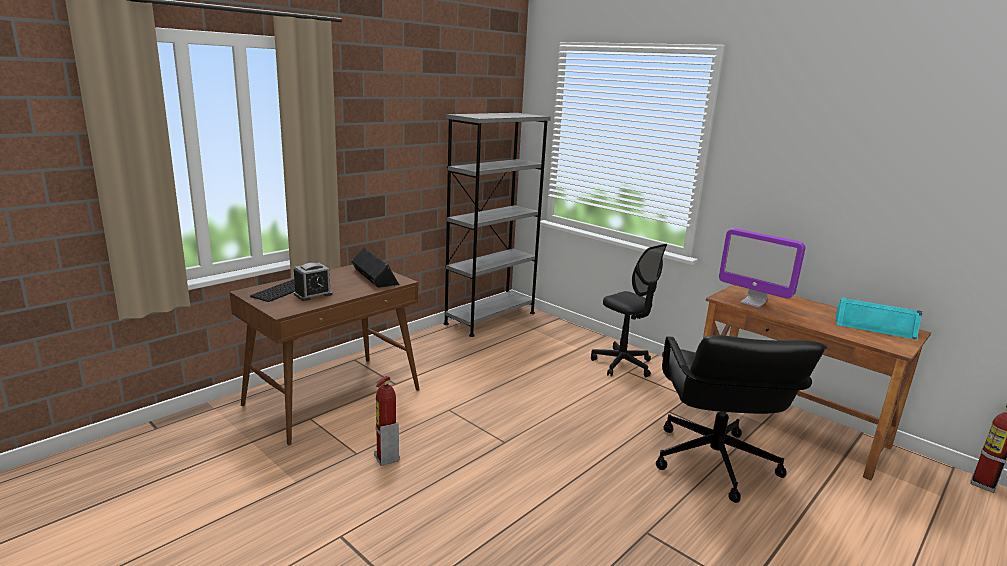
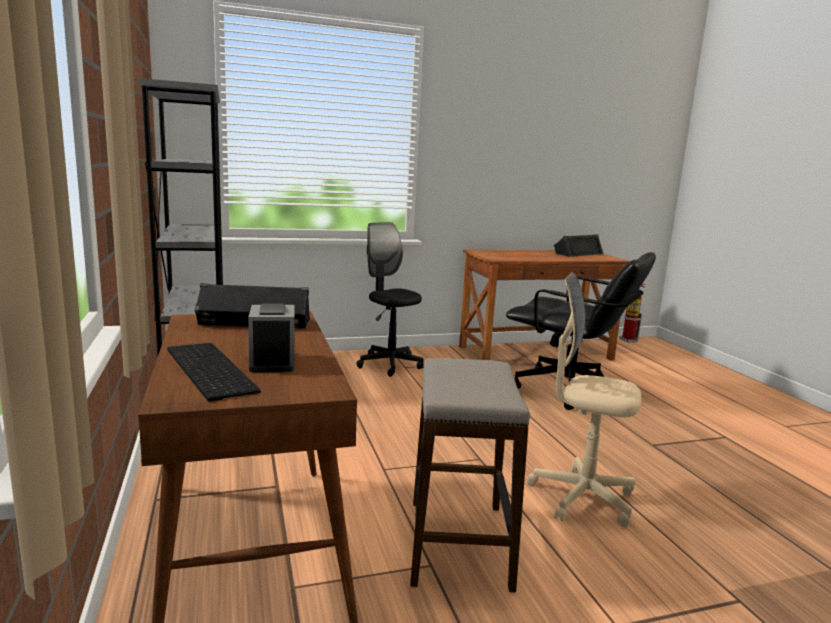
camera: 60 degrees left, 5 degrees down
(386, 458) = (459, 543): fire extinguisher -> stool
(492, 500) = (582, 497): none -> beige office chair
(622, 364) = (389, 364): black office chair -> black office chair turned 120 degrees counterclockwise
(752, 302) = (512, 257): monitor -> none
(874, 326) = (577, 253): turquoise speaker -> black speaker

